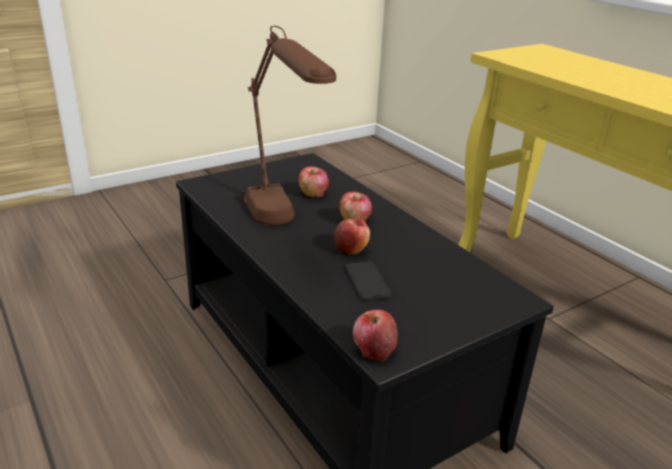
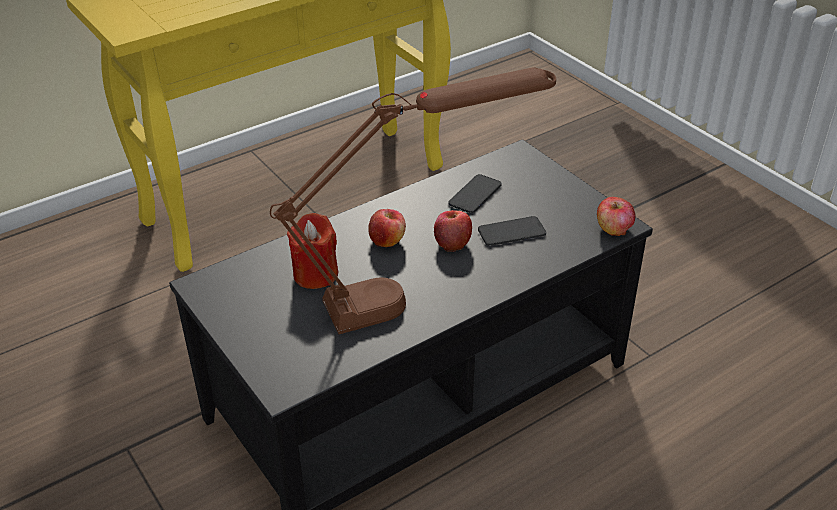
camera: 90 degrees left, 10 degrees up
(313, 193) = (315, 274): apple -> red candle
(430, 266) = (475, 194): none -> phone

